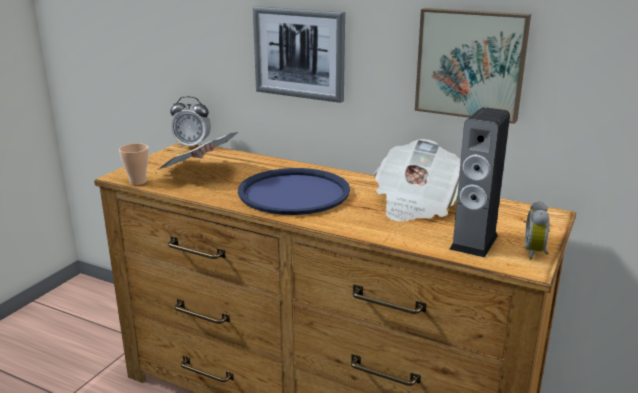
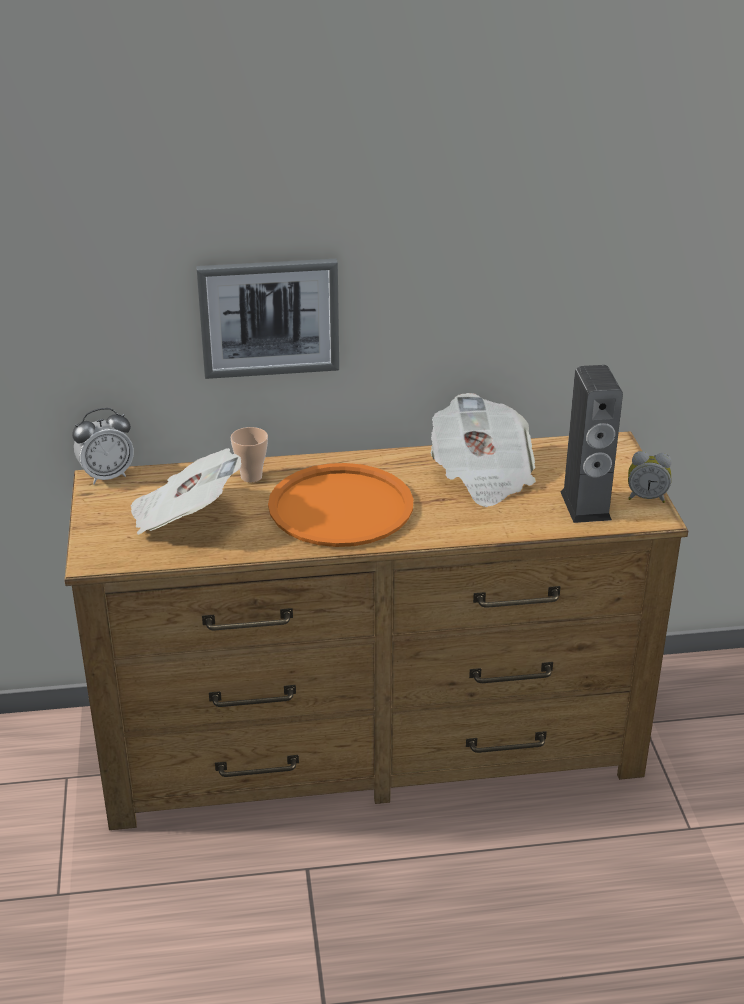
camera: 35 degrees left, 10 degrees up
(138, 182) = (132, 561): cup -> cup (251, 477)
(294, 193) = (341, 507): blue tray -> orange tray
(471, 64) = (504, 296): picture -> none
(536, 253) = (646, 497): alarm clock -> alarm clock turned 60 degrees counterclockwise

